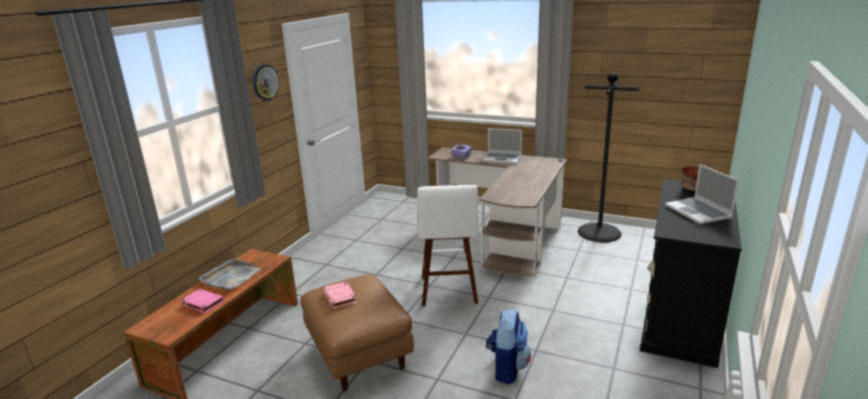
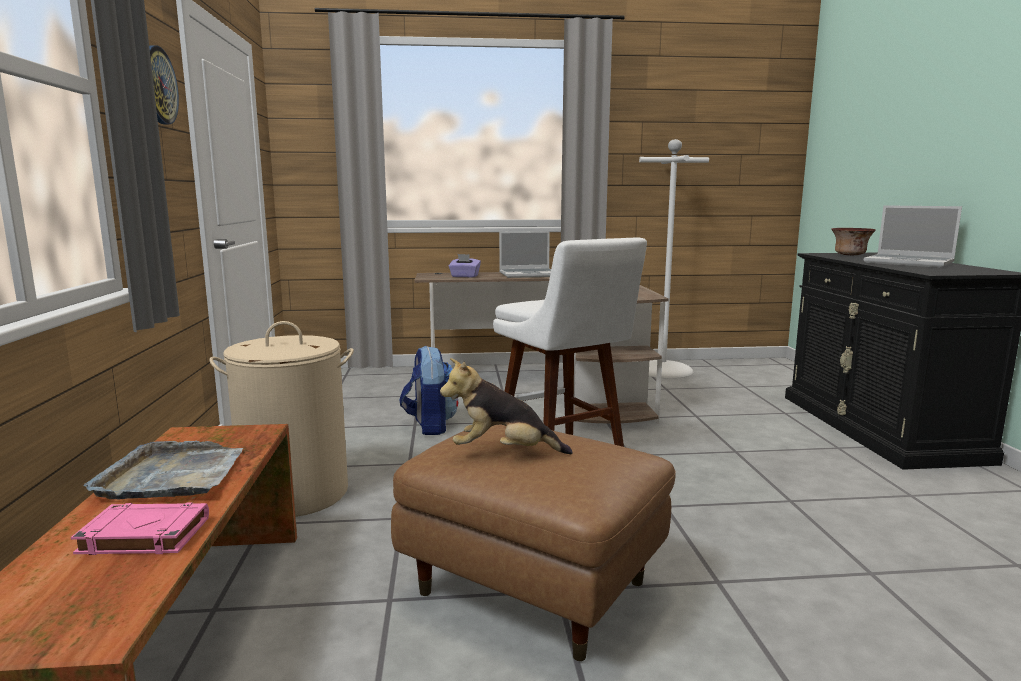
camera: 30 degrees left, 10 degrees down
(314, 280) = (294, 494): none -> beige laundry basket
(340, 297) = (503, 453): pink book -> plush toy
(506, 368) = (791, 534): backpack -> backpack (429, 426)
(599, 232) = (663, 370): black clothes rack -> white clothes rack

